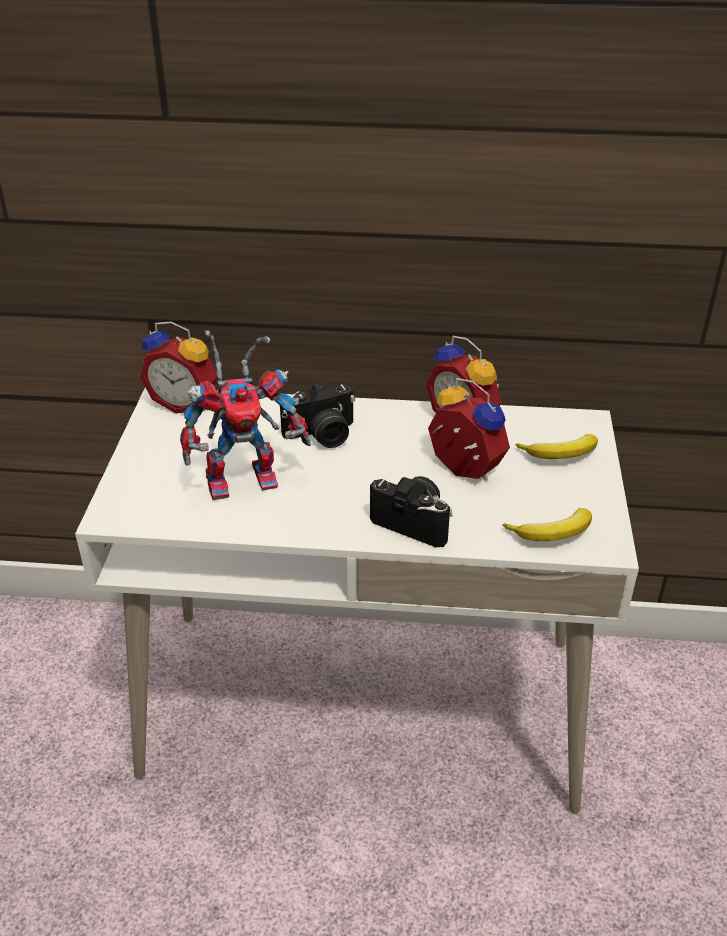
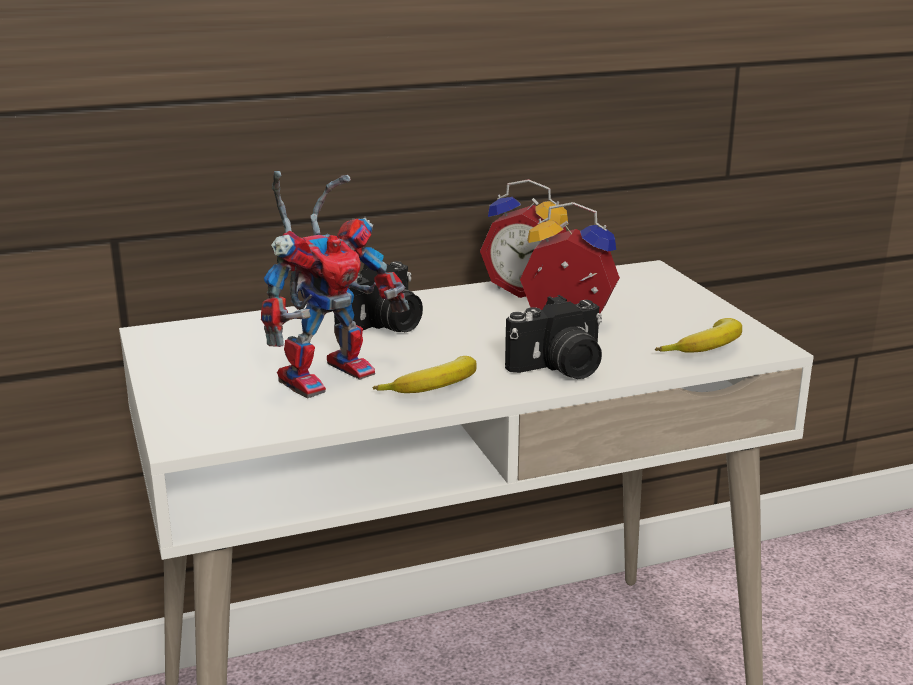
camera: 25 degrees left, 15 degrees down
(185, 403) = (187, 331): alarm clock -> none
(415, 522) = (559, 368): camera -> camera turned 150 degrees clockwise
(561, 455) = (650, 295): banana -> banana (435, 388)

